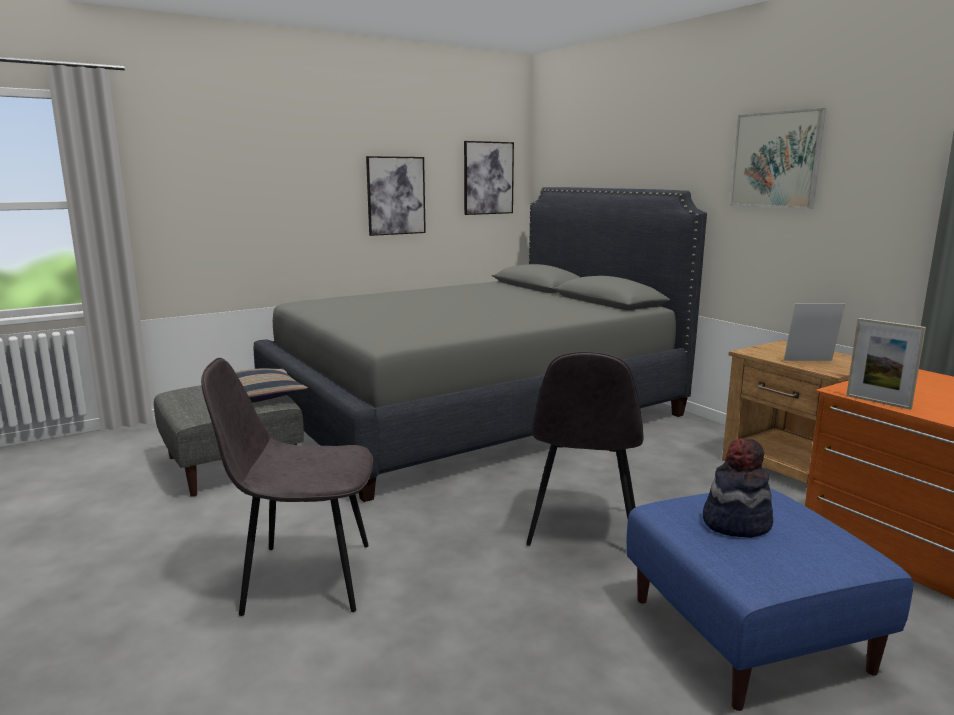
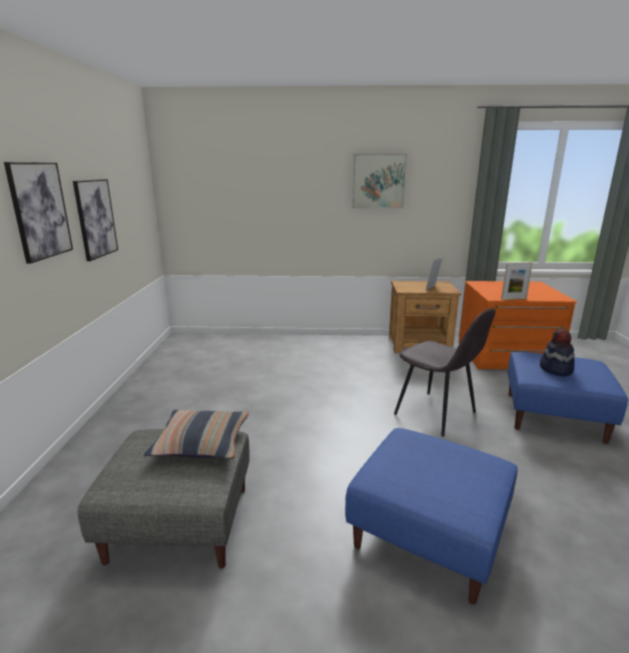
camera: 55 degrees left, 5 degrees up
(304, 577) = (428, 535): grey chair -> blue ottoman
(473, 412) = (239, 384): grey bed -> none
(488, 178) = (137, 195): picture -> picture (40, 210)

